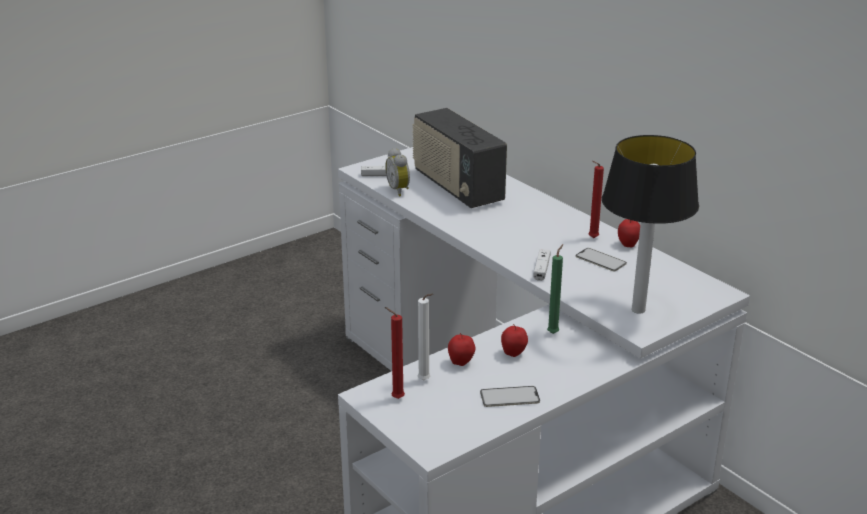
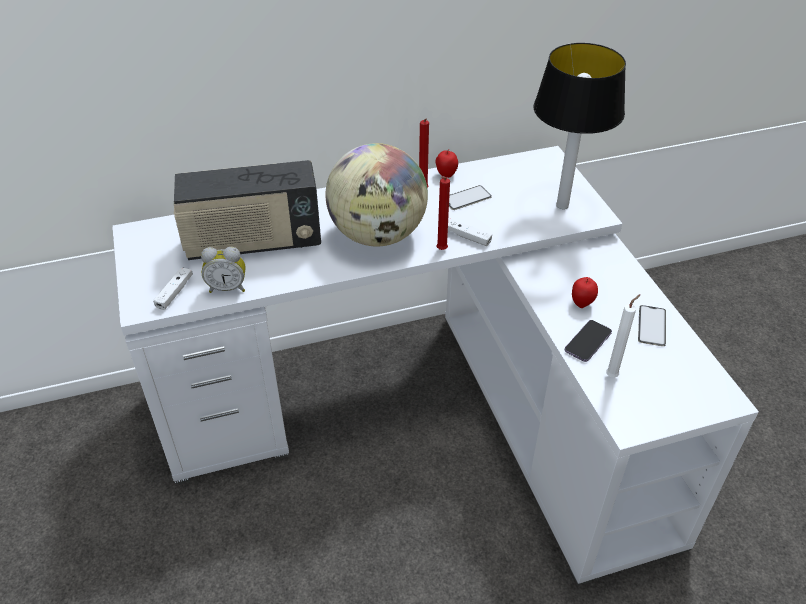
camera: 70 degrees left, 15 degrees up
(395, 398) = (639, 404): red candle -> red candle (441, 251)
(461, 363) = (588, 342): apple -> phone
(508, 231) = (377, 235): none -> globe
(554, 332) = (553, 268): green candle -> none

